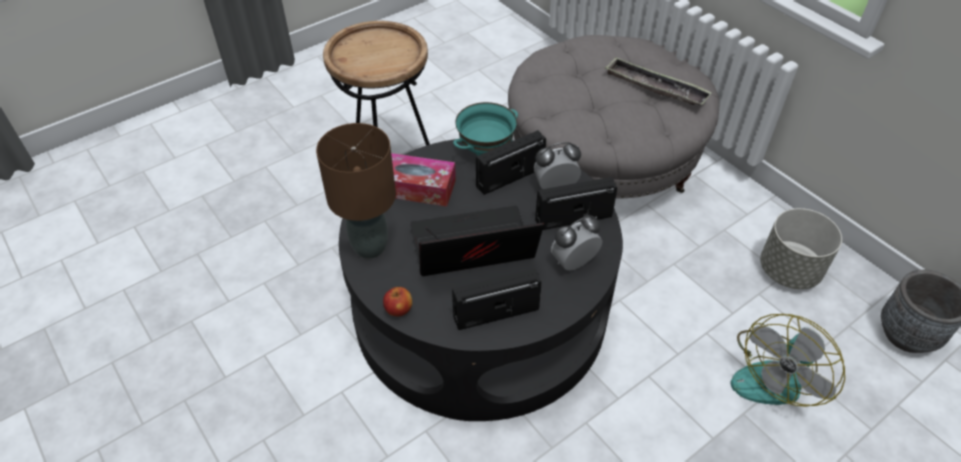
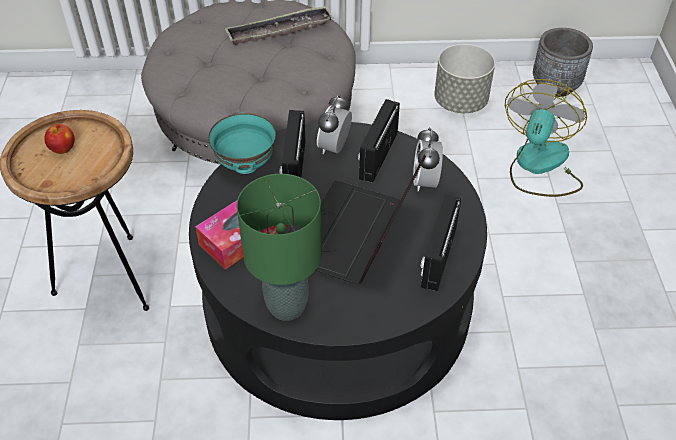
camera: 55 degrees left, 0 degrees up
(370, 246) = (287, 305): brown table lamp -> green table lamp
(398, 310) = (381, 321): apple -> apple (63, 149)
(776, 375) = (539, 166): fan -> fan turned 150 degrees counterclockwise

